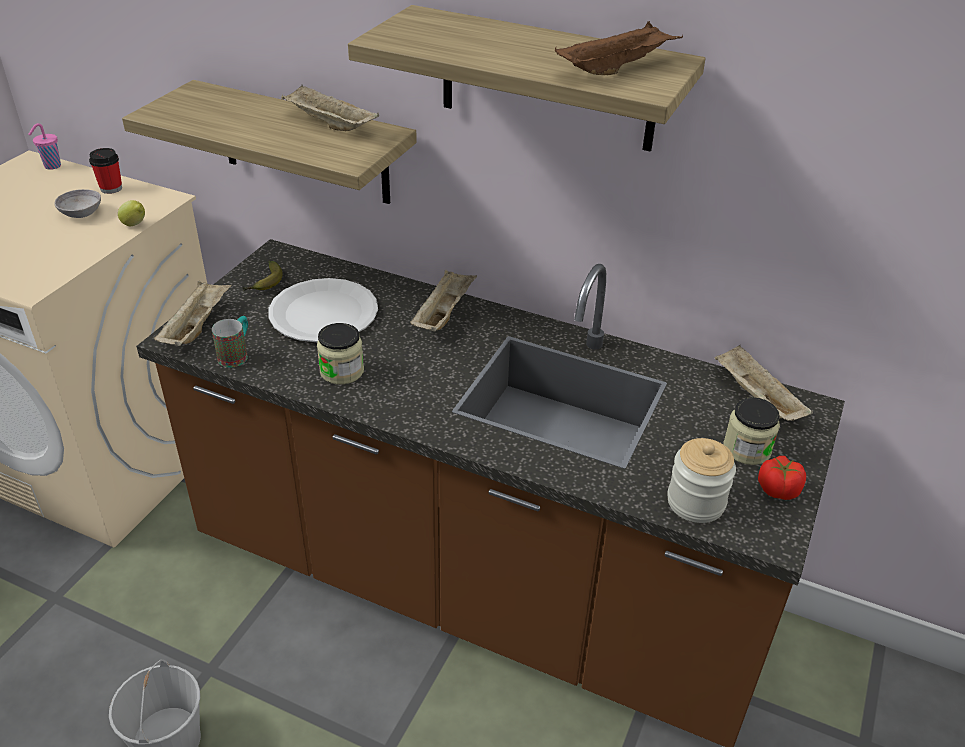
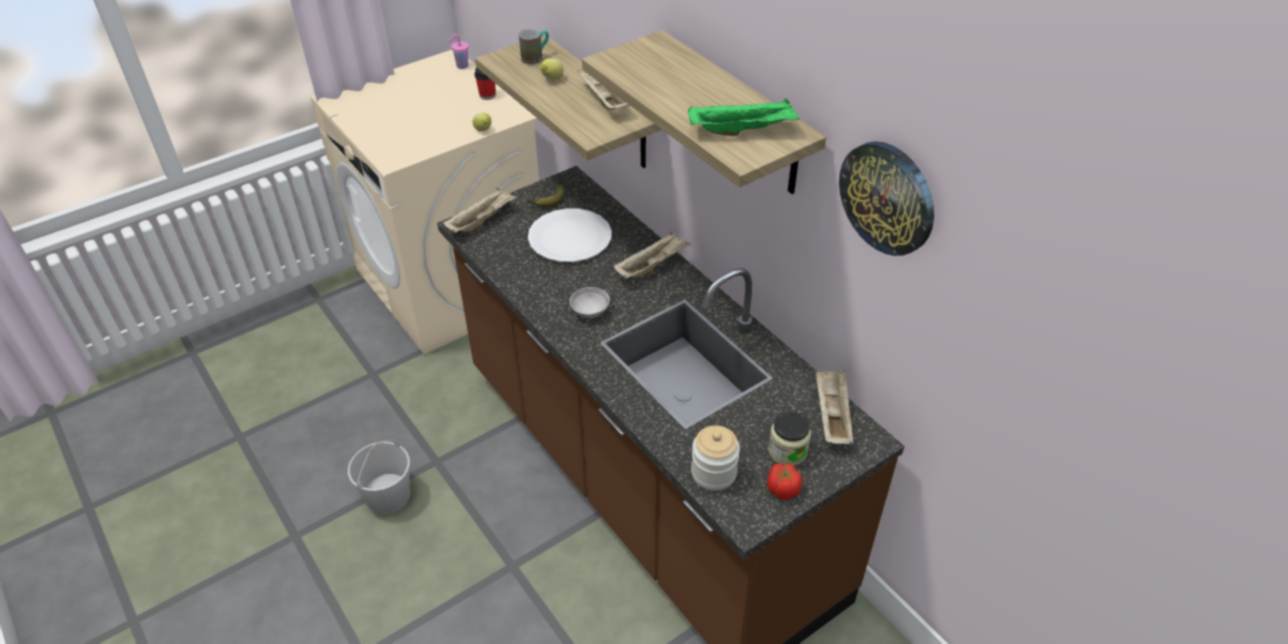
camera: 30 degrees right, 5 degrees up
(81, 213) = (456, 111): grey bowl -> grey bowl (590, 311)
(236, 354) = (493, 250): mug -> mug (536, 57)
(245, 119) = (551, 79): none -> lemon
(342, 371) = (550, 286): jar -> none
(616, 68) = (743, 130): brown tray -> green tray
(808, 103) = (887, 197): none -> wall clock

